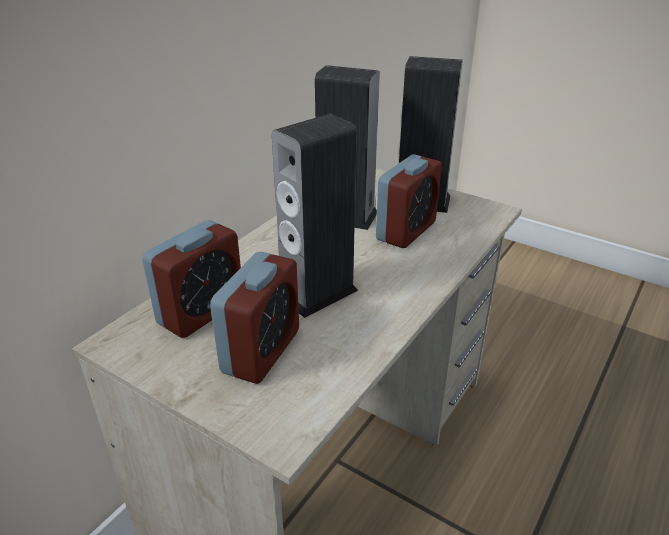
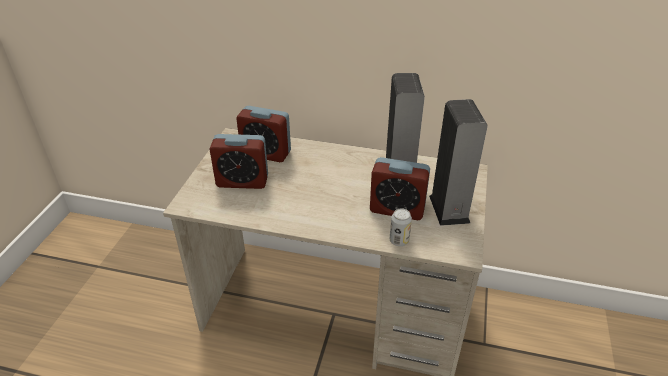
camera: 70 degrees right, 5 degrees up
(317, 293) = (302, 187): speaker -> none
(464, 243) = (399, 241): none -> can

